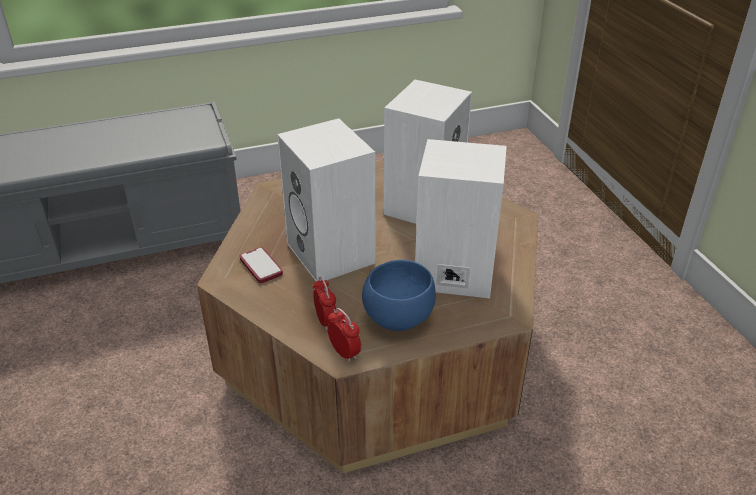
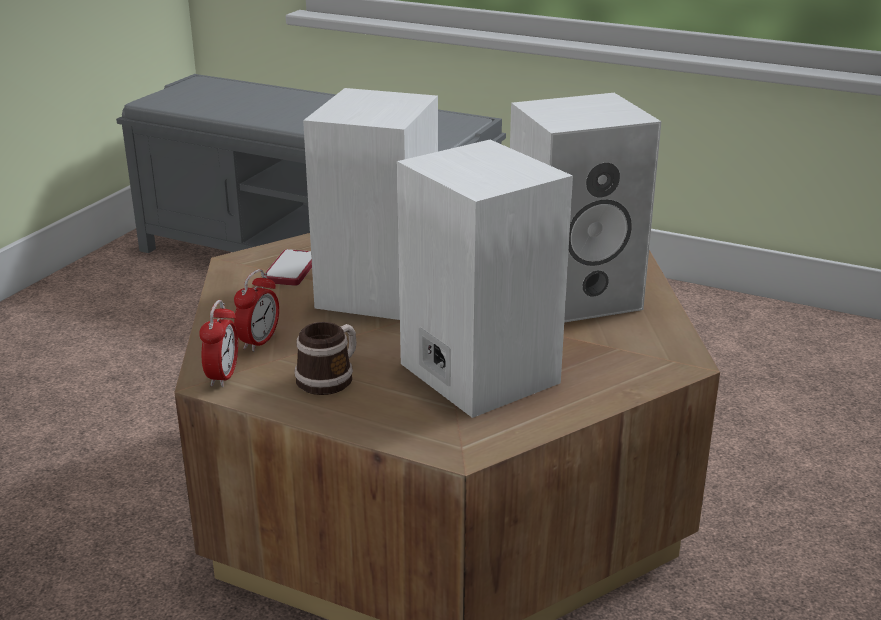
camera: 45 degrees right, 10 degrees down
(396, 318) = (330, 377): blue bowl -> mug

